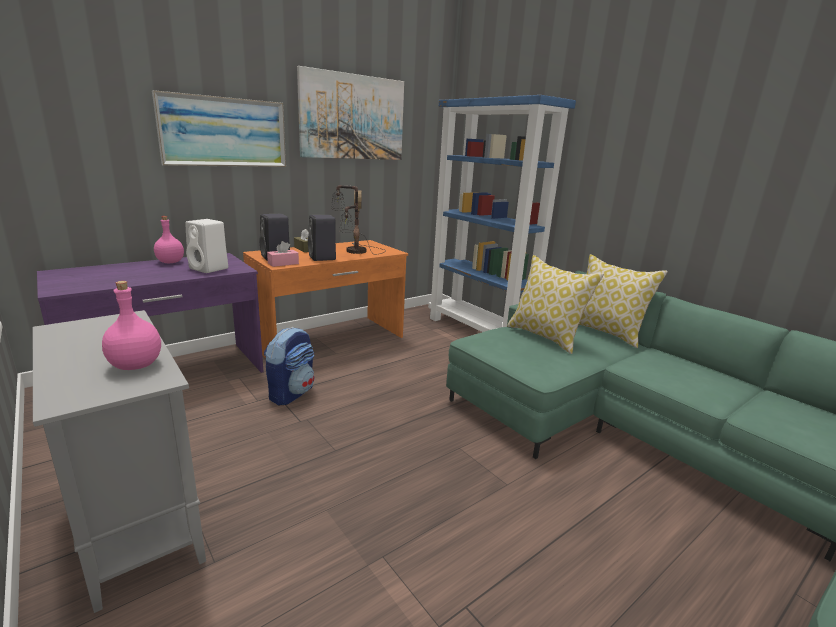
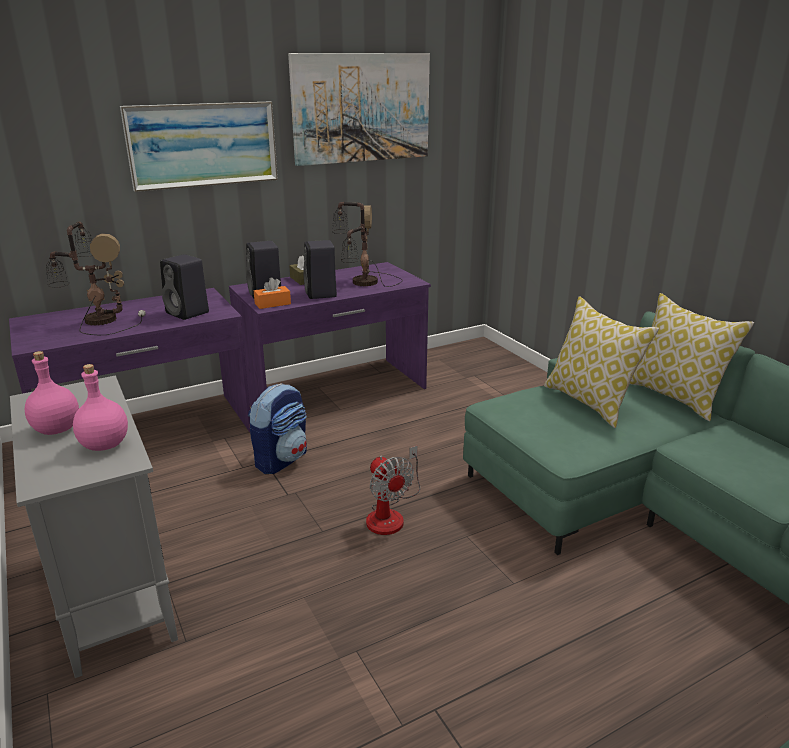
camera: 10 degrees right, 5 degrees up
(126, 272) = (99, 320): none -> table lamp
(170, 262) = (146, 303): pink bottle -> pink bottle (57, 429)
(210, 269) = (188, 313): white speaker -> black speaker
(283, 263) = (272, 304): pink tissue box -> orange tissue box
(329, 340) = (334, 391): orange desk -> purple desk
(392, 433) = (390, 514): none -> fan
(479, 332) = (528, 382): blue bookcase -> none

